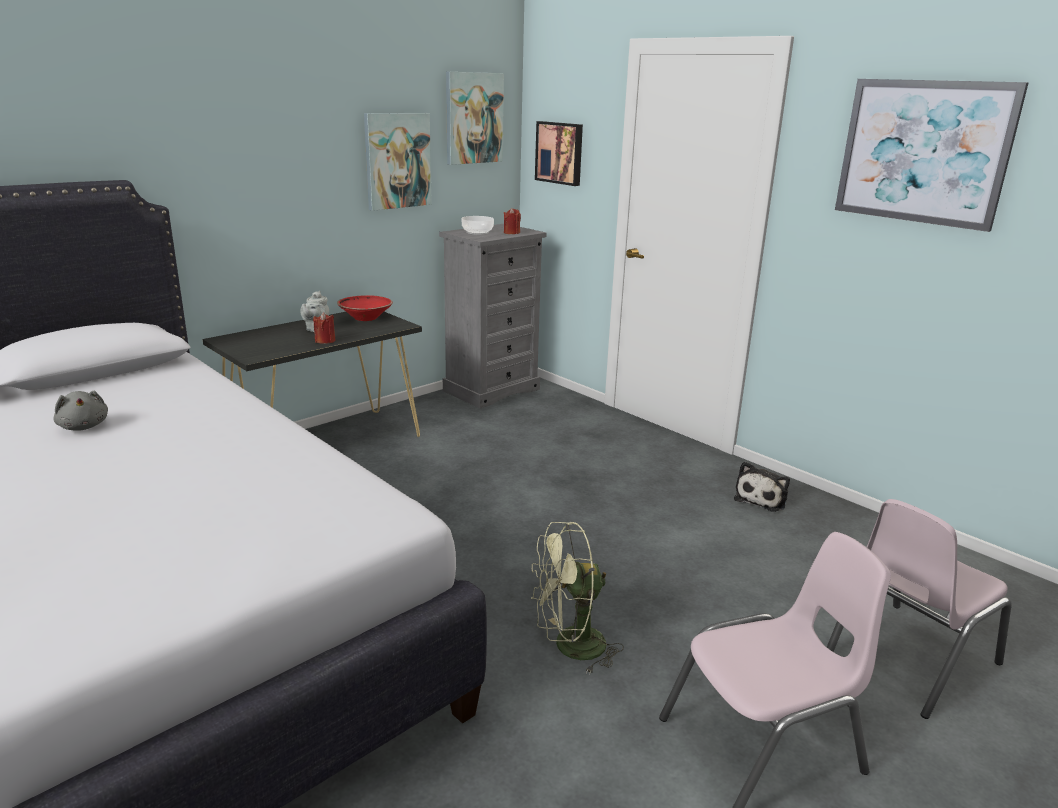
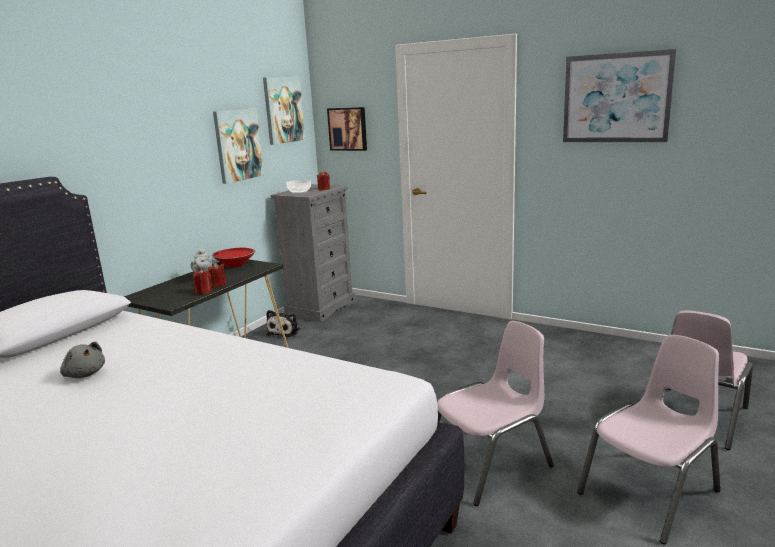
camera: 15 degrees left, 5 degrees down
(301, 347) = (204, 291): none -> red candle
(569, 647) = (490, 464): green fan -> pink chair
(762, 498) = (548, 342): plush toy -> plush toy (285, 331)

